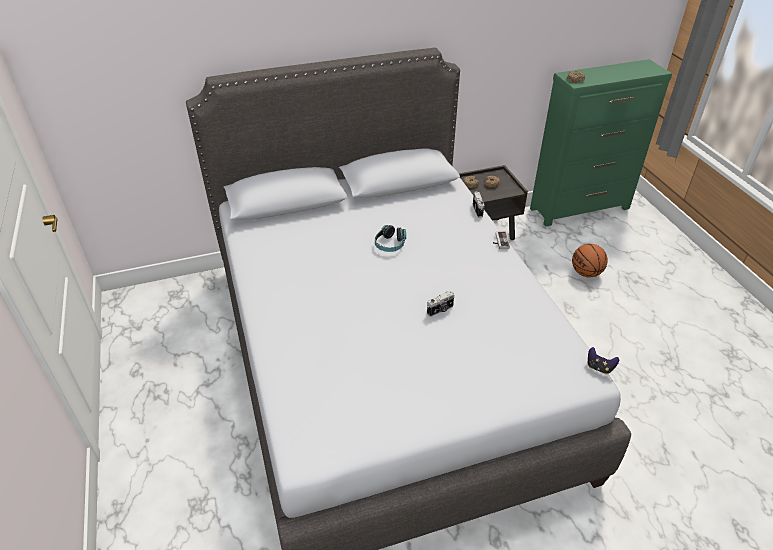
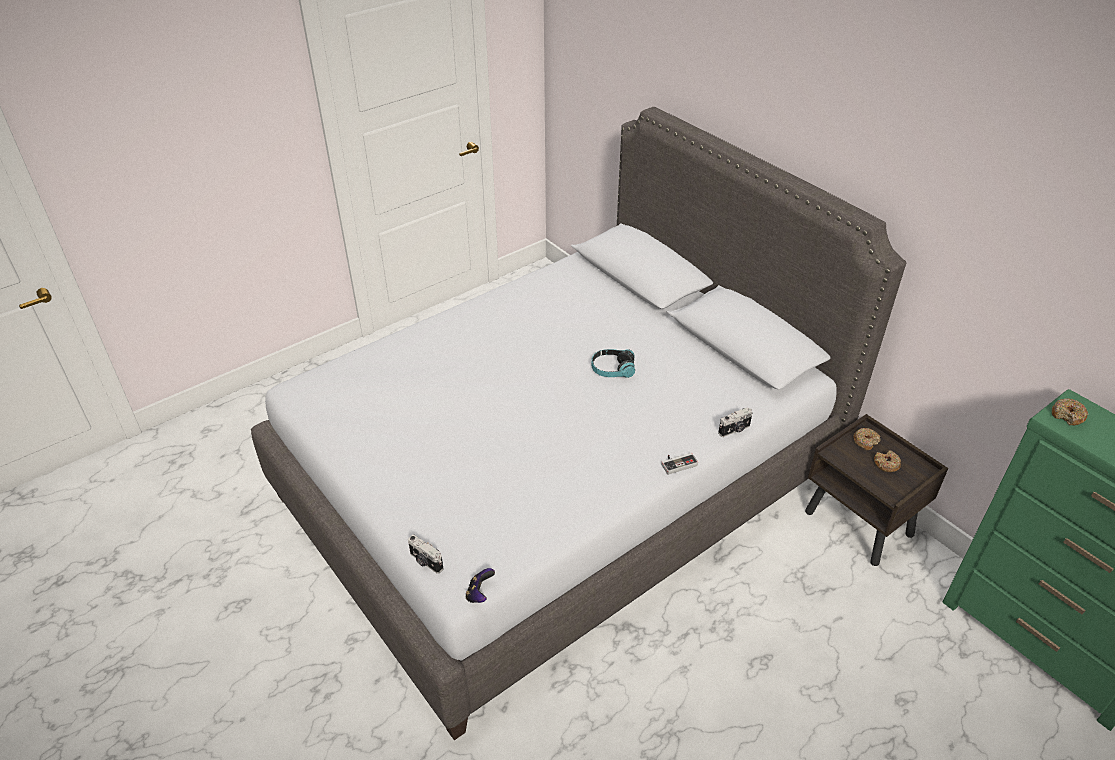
camera: 70 degrees right, 0 degrees up
(440, 310) = (518, 435): camera -> camera (425, 562)
(586, 273) = (861, 676): basketball -> none

